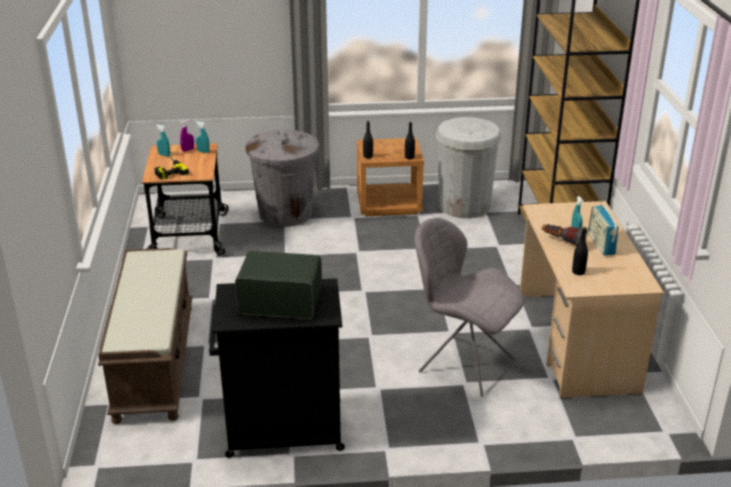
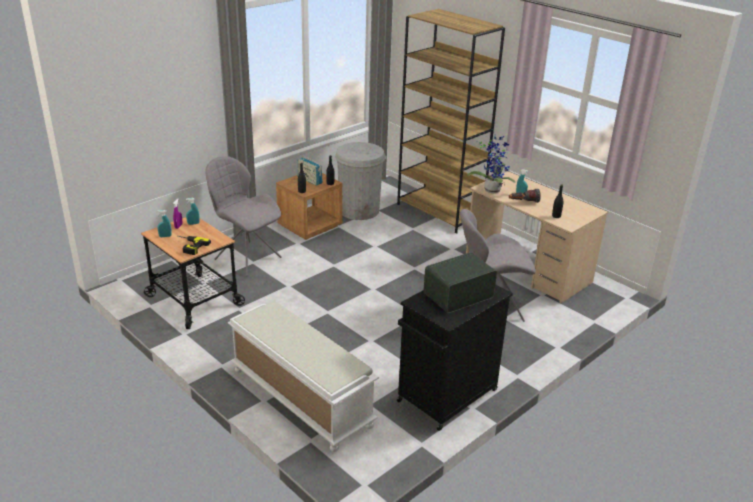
camera: 40 degrees left, 0 degrees up
(153, 361) = (299, 397): brown bench -> white bench
(285, 213) = (246, 257): grey trash can -> grey chair
(547, 214) = (492, 189): none -> potted plant
(601, 244) = (542, 196): radio -> radio (309, 180)

